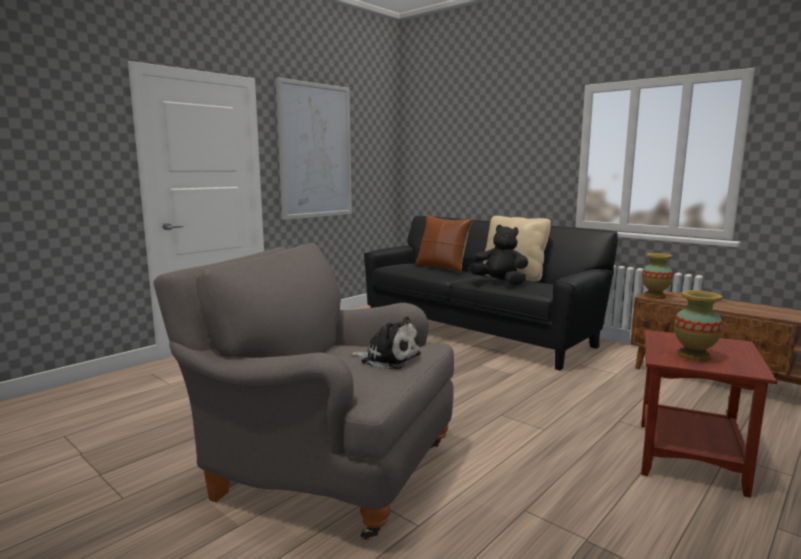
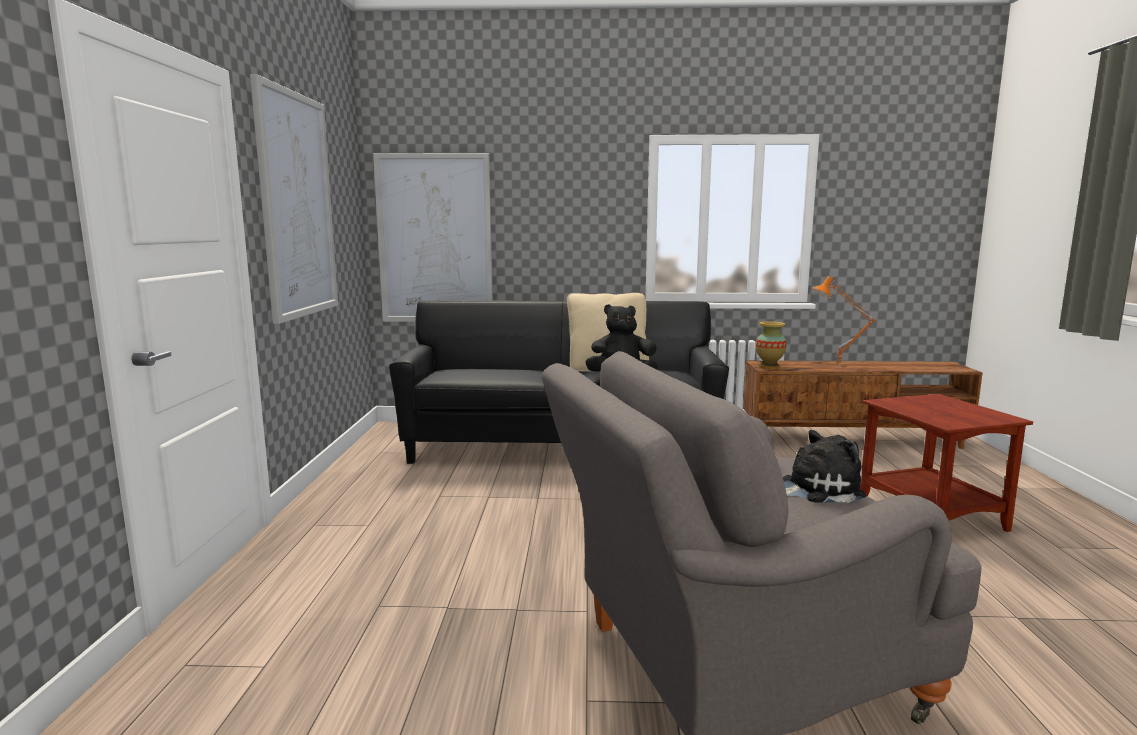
camera: 40 degrees left, 0 degrees up
(435, 173) = (435, 239): none -> picture
(442, 268) = (510, 369): brown pillow -> none
(694, 356) = (952, 415): vase -> none
(736, 306) = (838, 365): none -> orange table lamp

